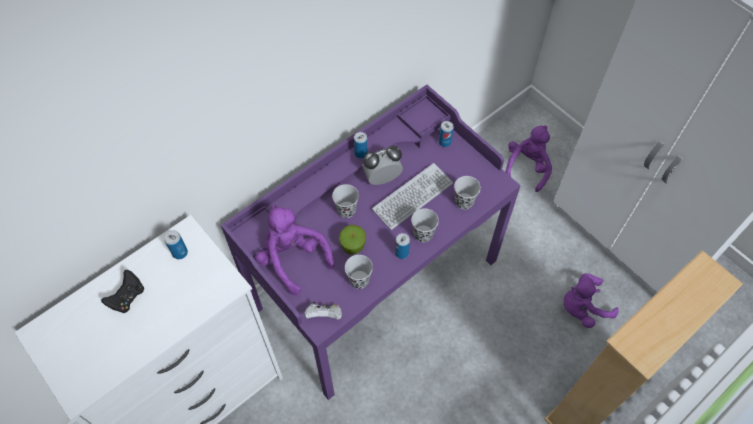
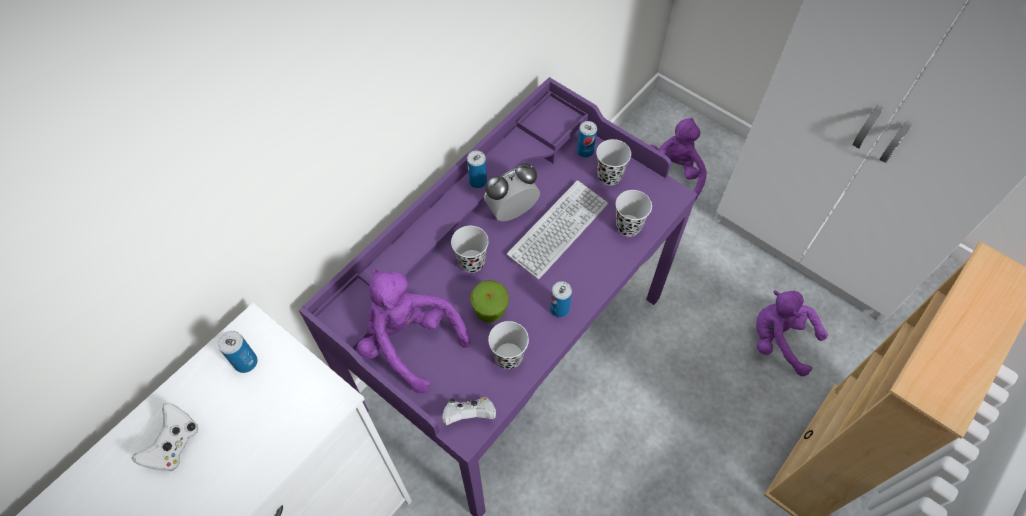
camera: 10 degrees left, 0 degrees up
(128, 297) = (175, 445): black game controller -> white game controller
(423, 234) = (583, 279): black cup -> black cup (609, 176)
(582, 307) = (779, 340): purple plush toy -> purple plush toy turned 60 degrees clockwise

